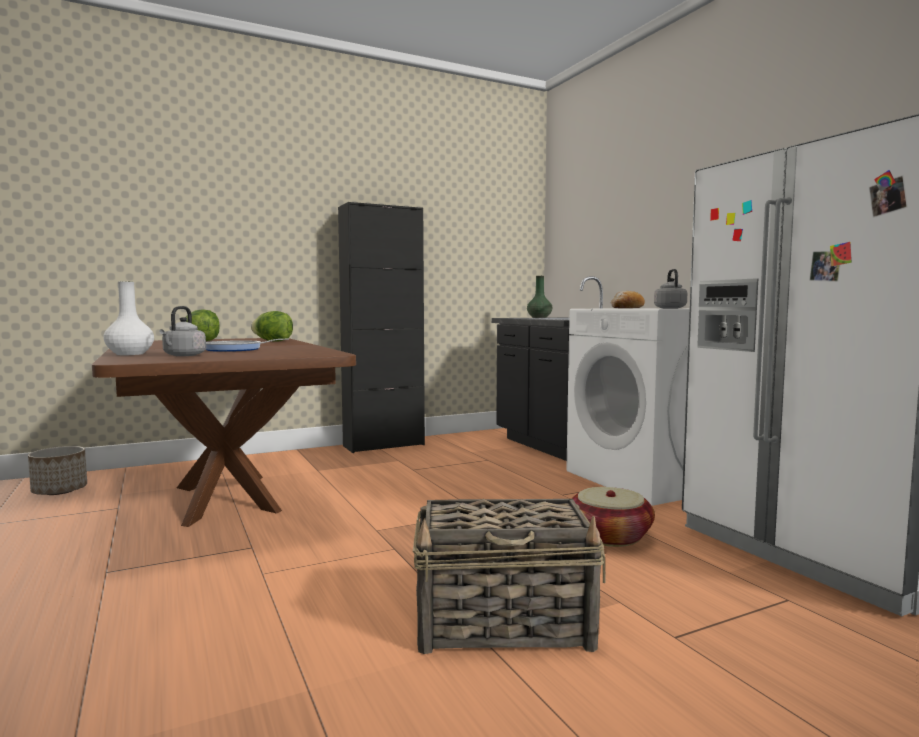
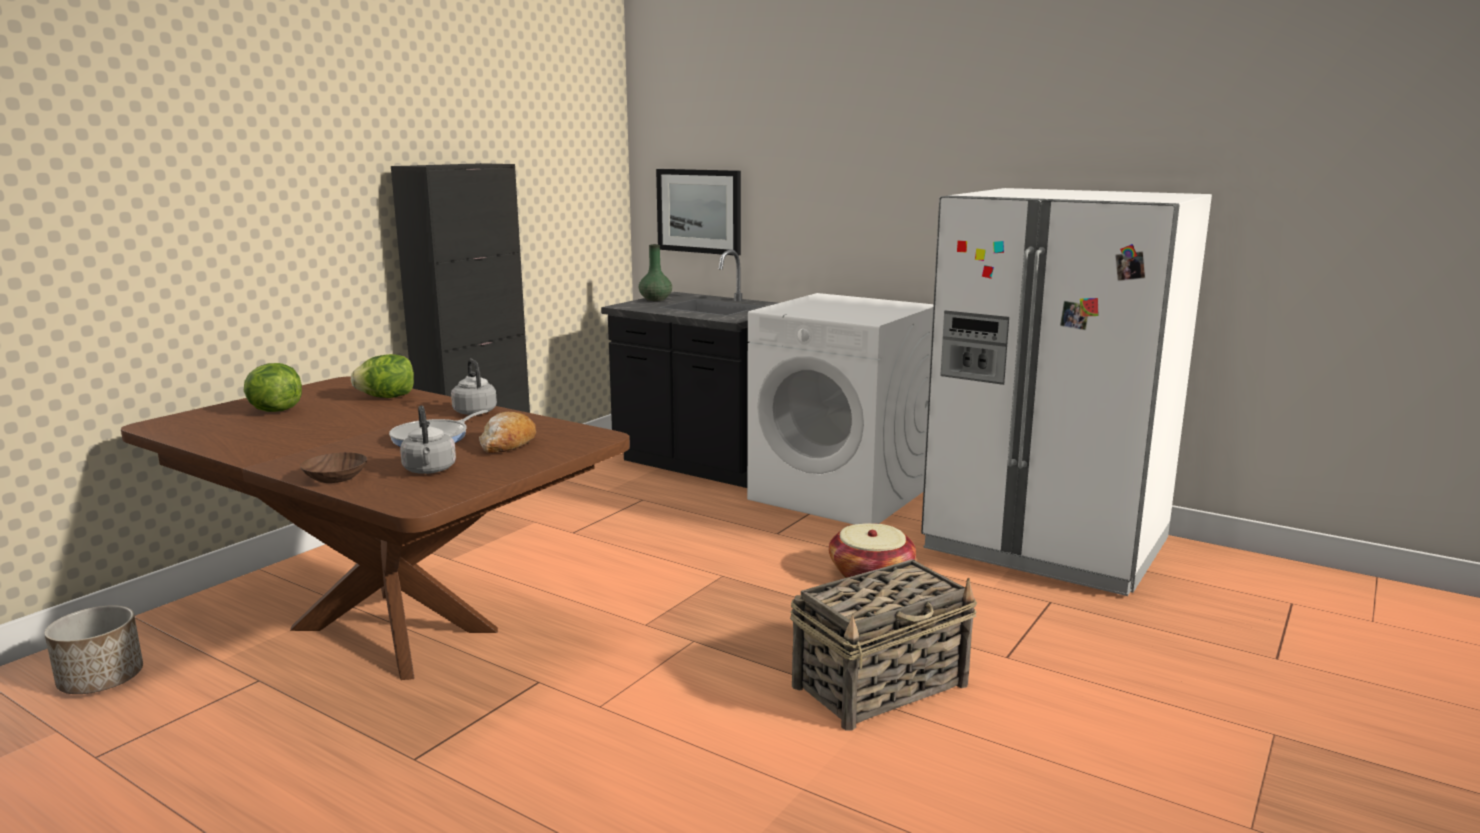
camera: 30 degrees left, 10 degrees up
(130, 354) = (336, 477): white vase -> brown bowl
(582, 254) = (699, 211): none -> picture
(626, 308) = (807, 306): bread -> bread (507, 443)
(669, 308) = (870, 314): grey kettle -> grey kettle (474, 411)

